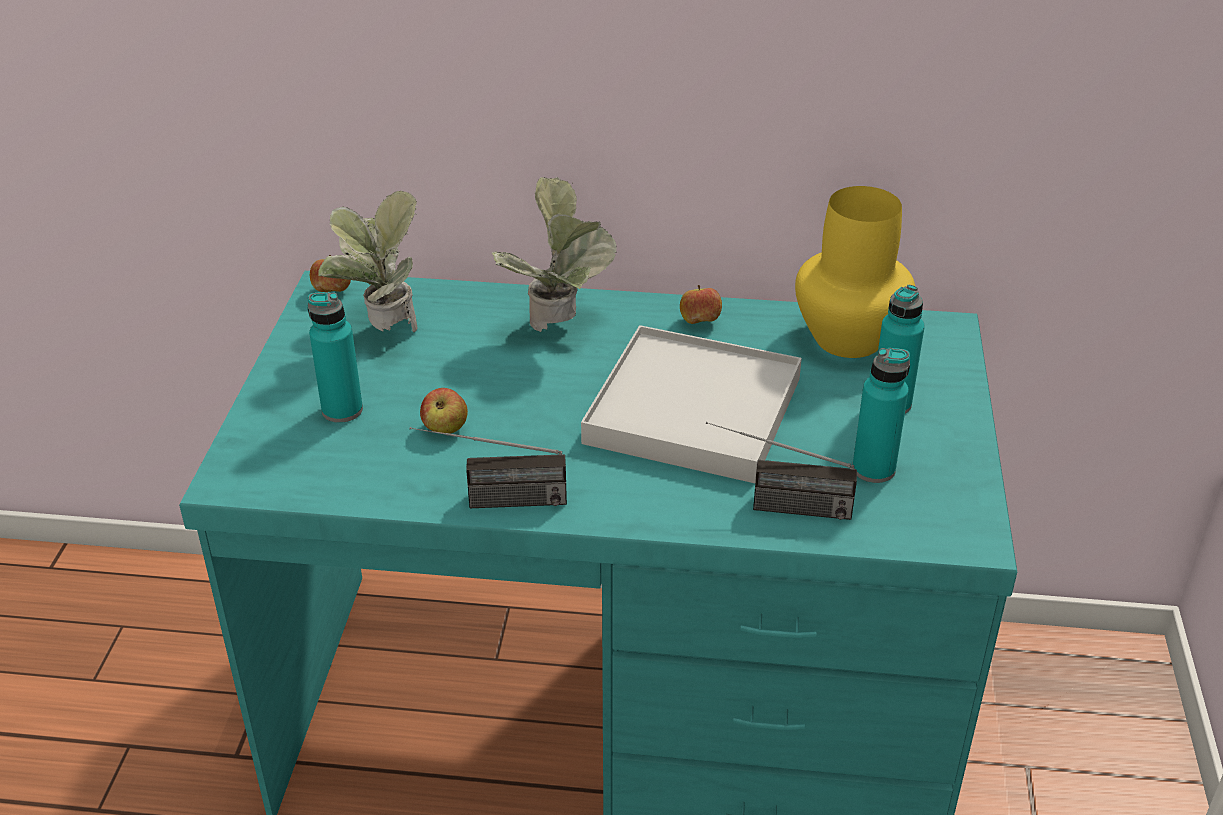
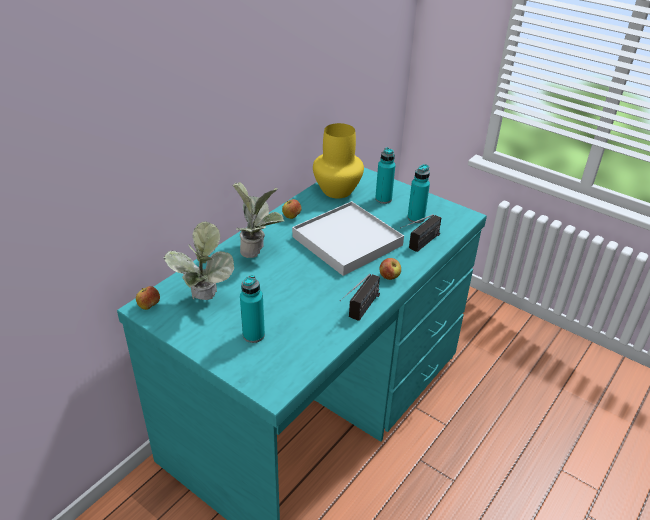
camera: 60 degrees left, 0 degrees up
(445, 429) = (298, 308): apple -> apple (389, 277)

